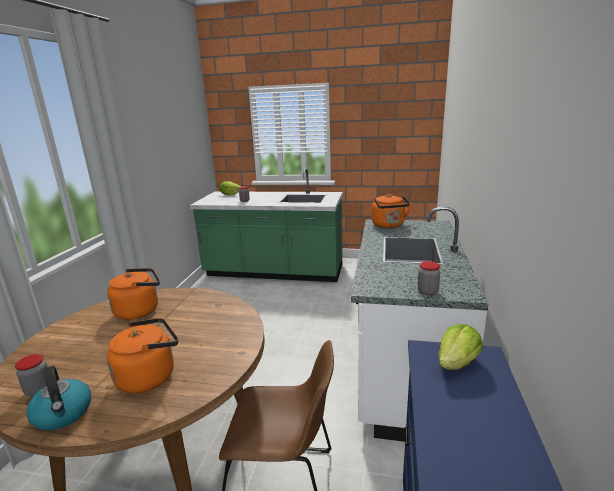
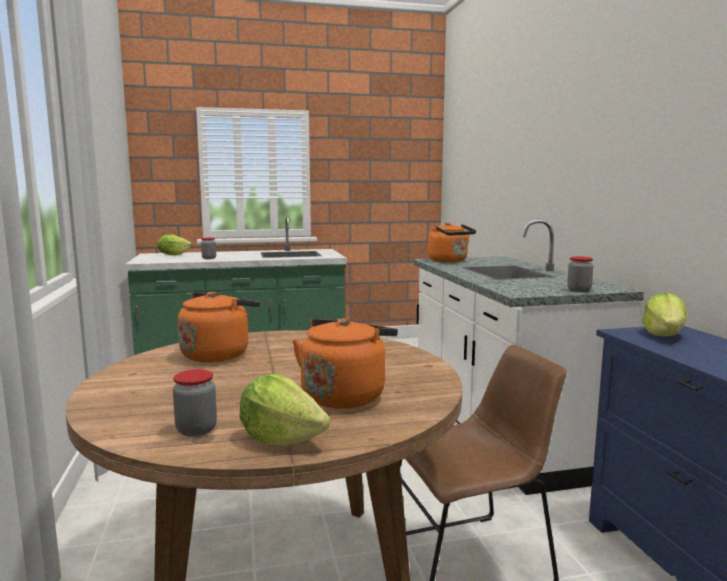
camera: 25 degrees left, 10 degrees down
(64, 414) = (281, 439): kettle -> lettuce

